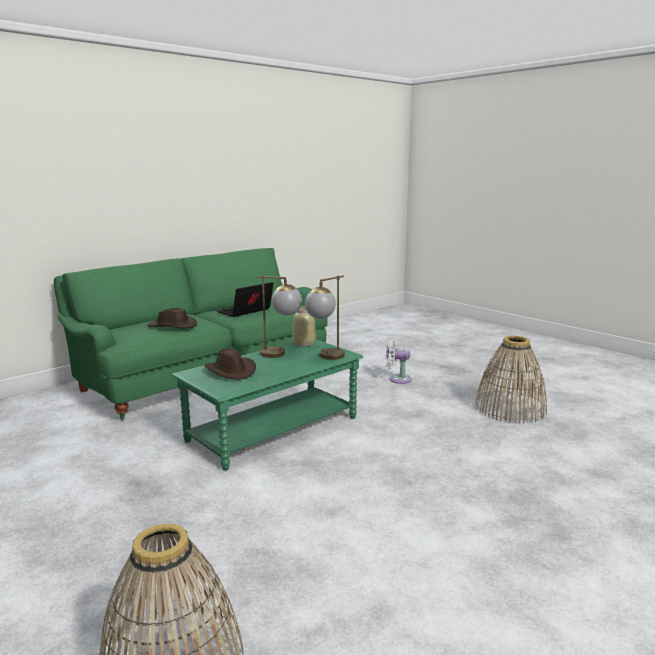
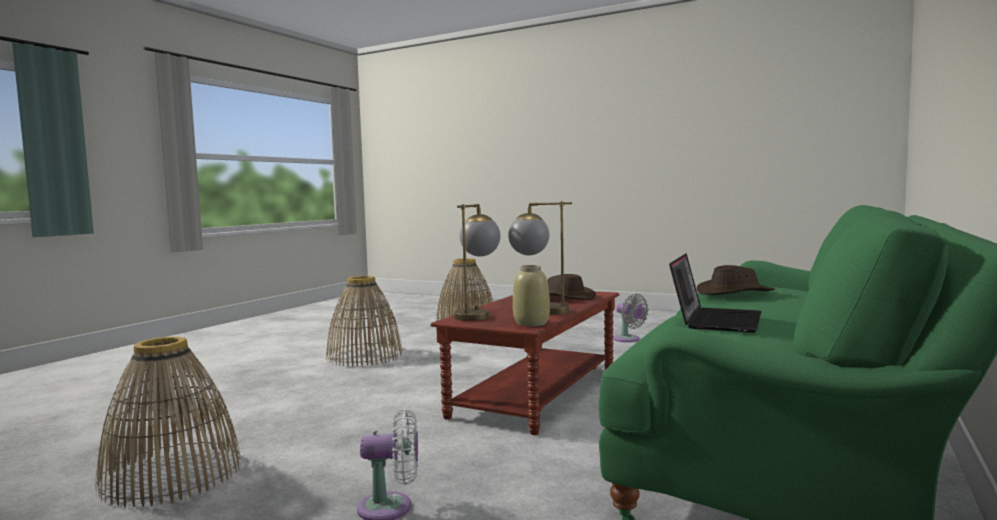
camera: 160 degrees right, 10 degrees down
(60, 498) = (628, 339): none -> grey fan
(274, 429) = (536, 393): green coffee table -> brown coffee table
(406, 540) = (365, 356): none -> basket

